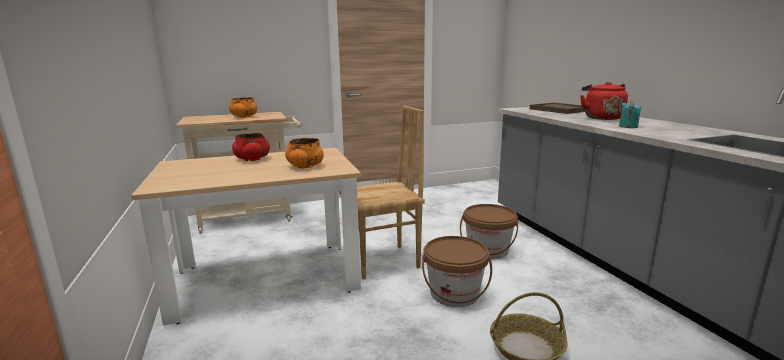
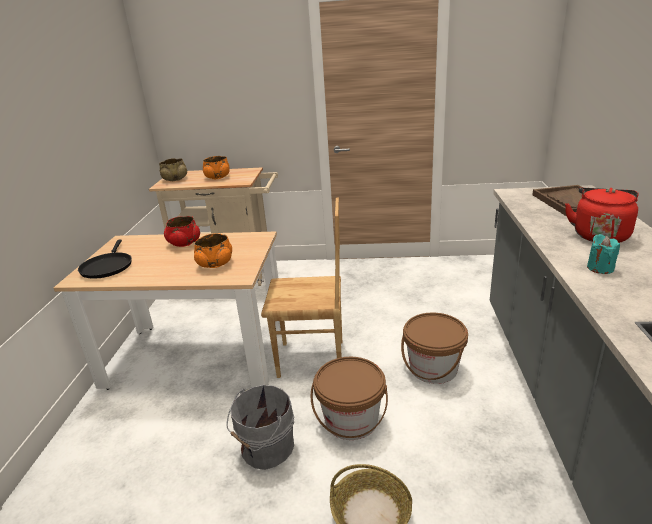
camera: 25 degrees right, 10 degrees up
(183, 177) = (107, 266): none -> black frying pan
(197, 119) = (175, 179): none -> beige bowl
(396, 329) = (265, 448): none -> grey bucket

